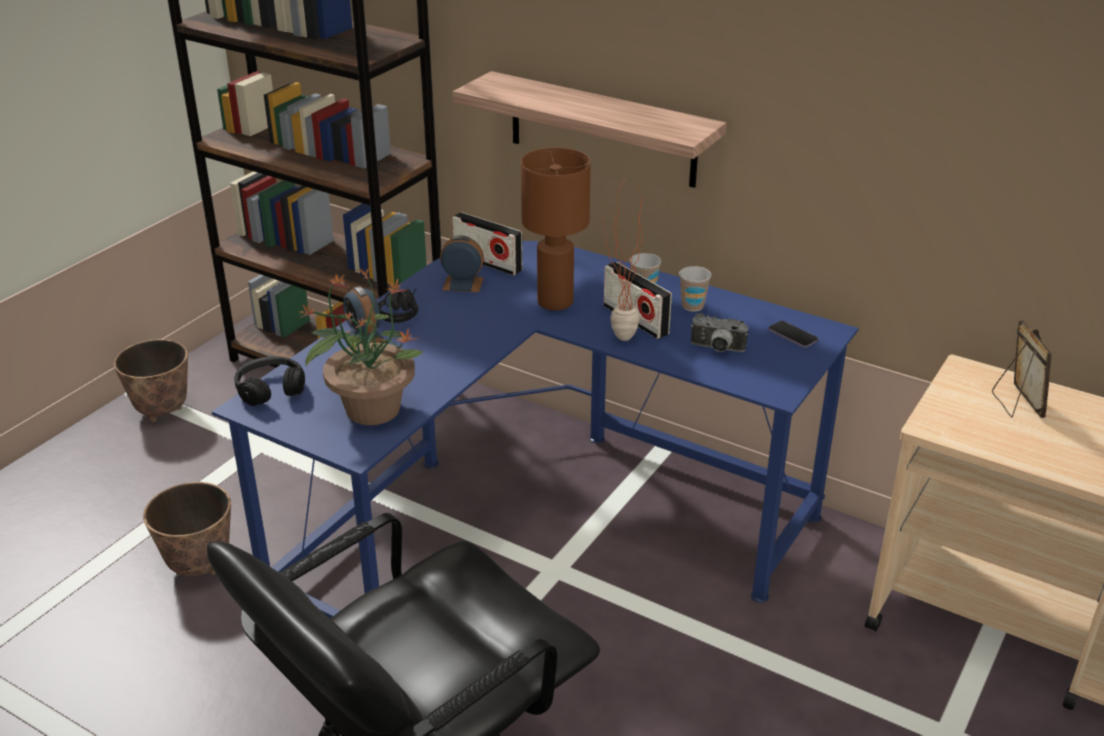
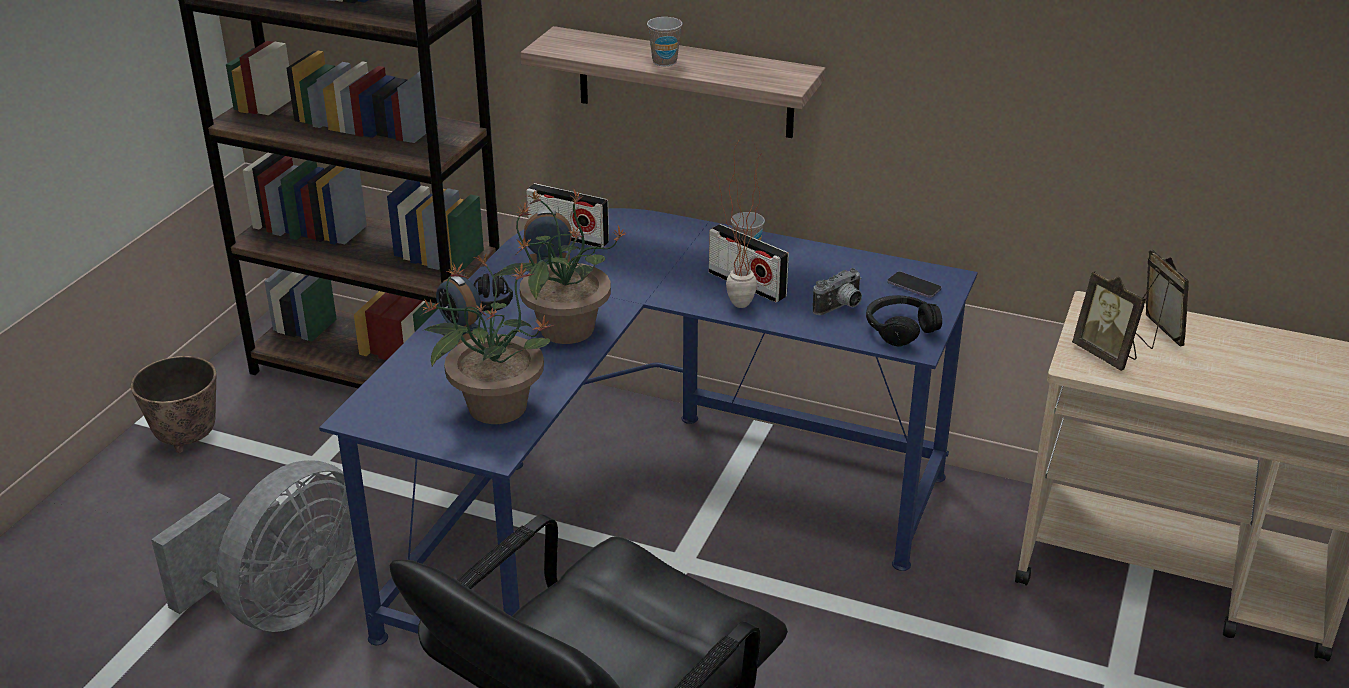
camera: 10 degrees left, 0 degrees up
(199, 566) = (284, 606): planter -> grey fan
(270, 389) = (377, 396): black headphones -> black headphones (900, 329)
(456, 345) = (565, 329): none -> potted plant
(554, 302) = (655, 273): brown table lamp -> none
(692, 306) = (802, 264): cup -> cup (664, 62)
(717, 349) = (840, 308): camera -> camera turned 45 degrees counterclockwise
(964, 418) = (1106, 354): none -> picture frame

